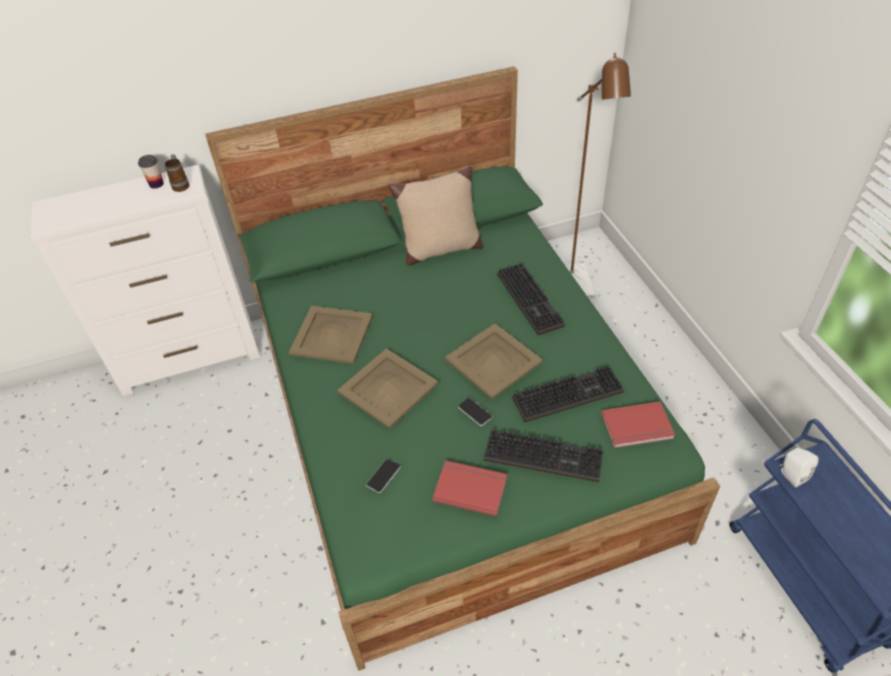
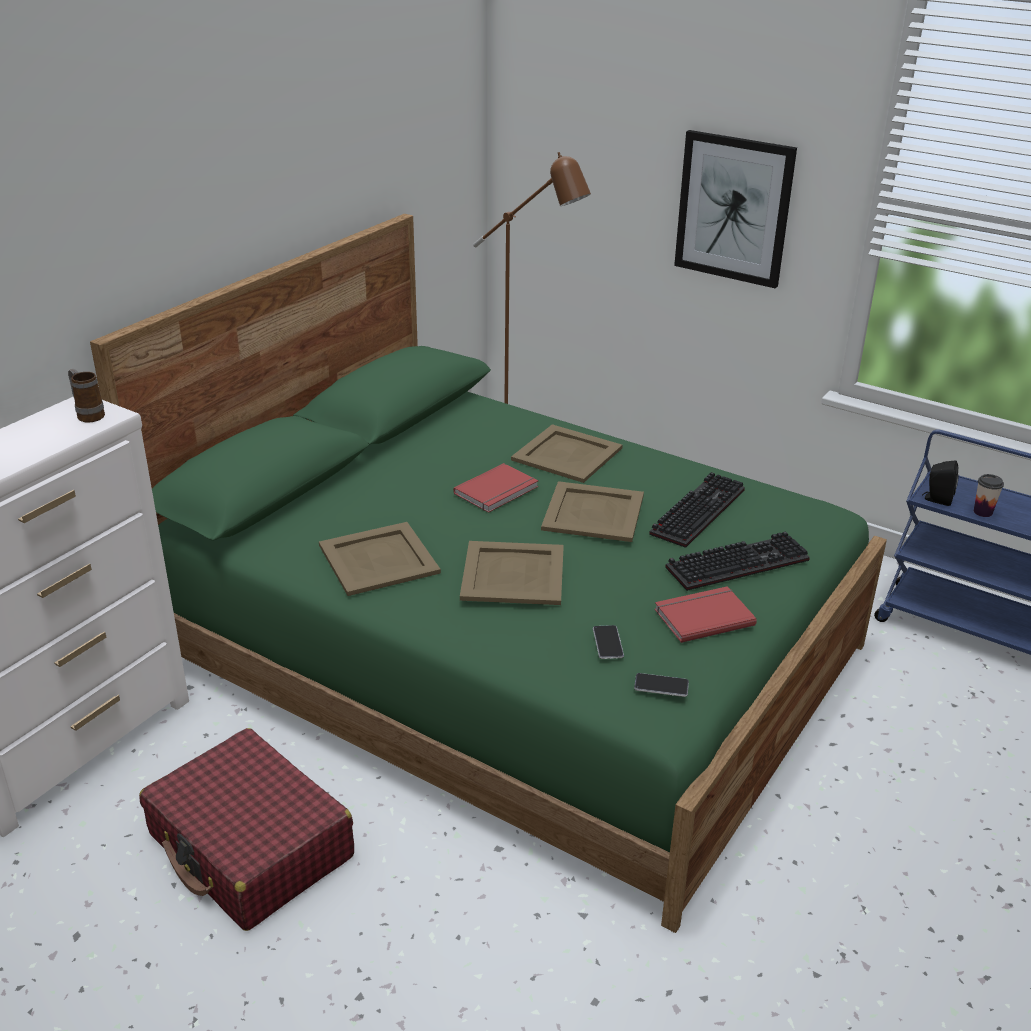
camera: 40 degrees left, 15 degrees down
(156, 184) = (47, 424): cup -> cup (983, 512)
(211, 468) = (251, 847): none -> red suitcase
(440, 249) = (410, 446): beige pillow -> none
(475, 412) = (628, 559): phone -> phone (661, 686)
(532, 300) = (568, 454): keyboard -> beige tray
(638, 428) = (789, 510): red book -> red book (498, 491)
(764, 141) = (734, 208): none -> picture
(791, 475) = (937, 499): white speaker -> black speaker

